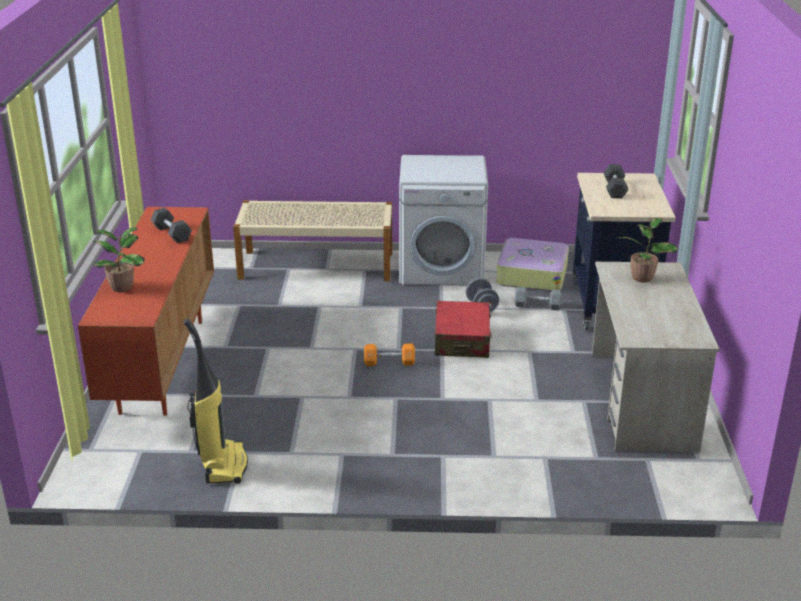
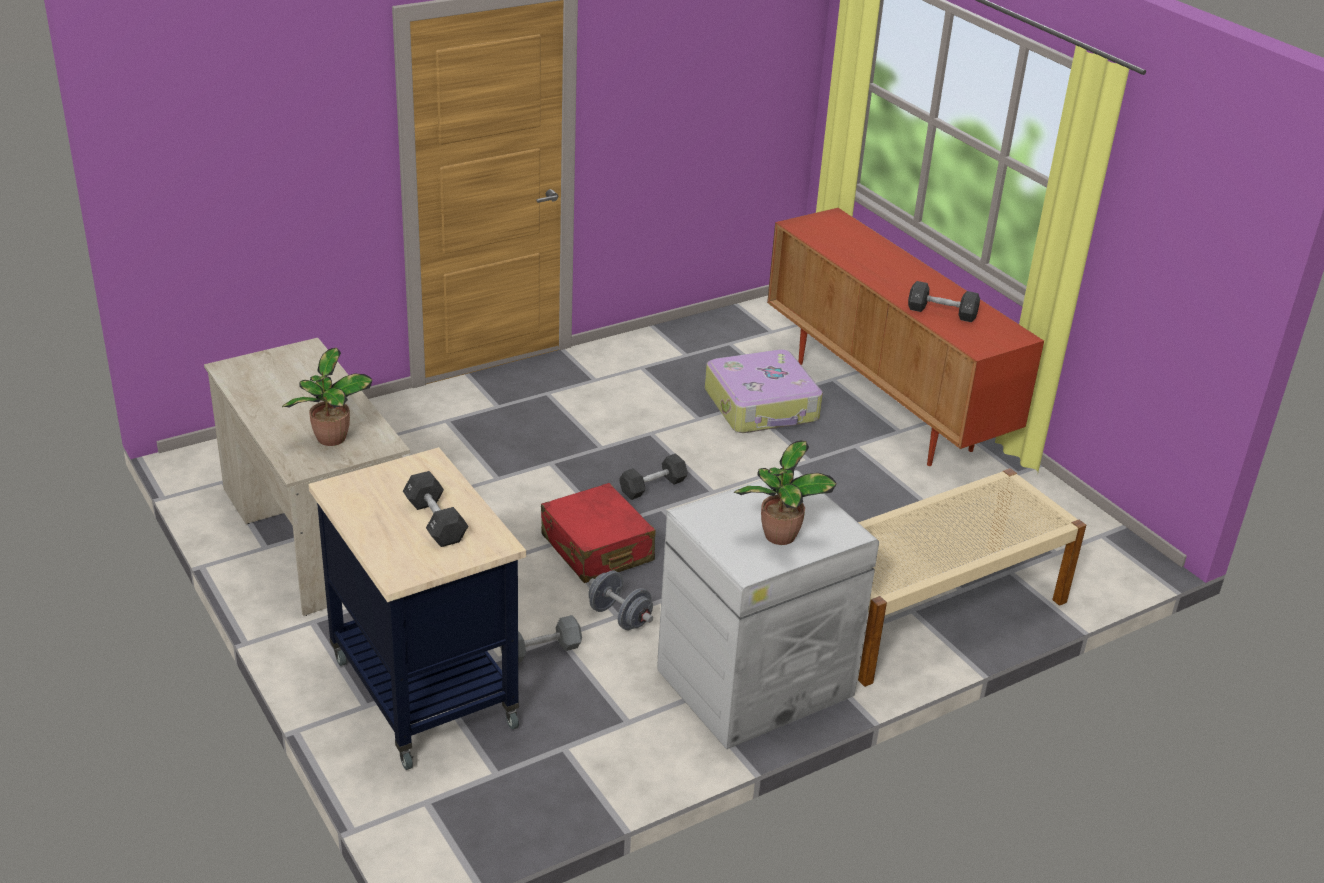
camera: 145 degrees right, 5 degrees up
(123, 287) = (869, 245): potted plant -> potted plant (779, 537)
(223, 465) = (686, 341): vacuum cleaner -> none
(389, 362) = (653, 486): orange dumbbell -> black dumbbell
(531, 274) = (599, 723): suitcase -> suitcase (762, 406)

